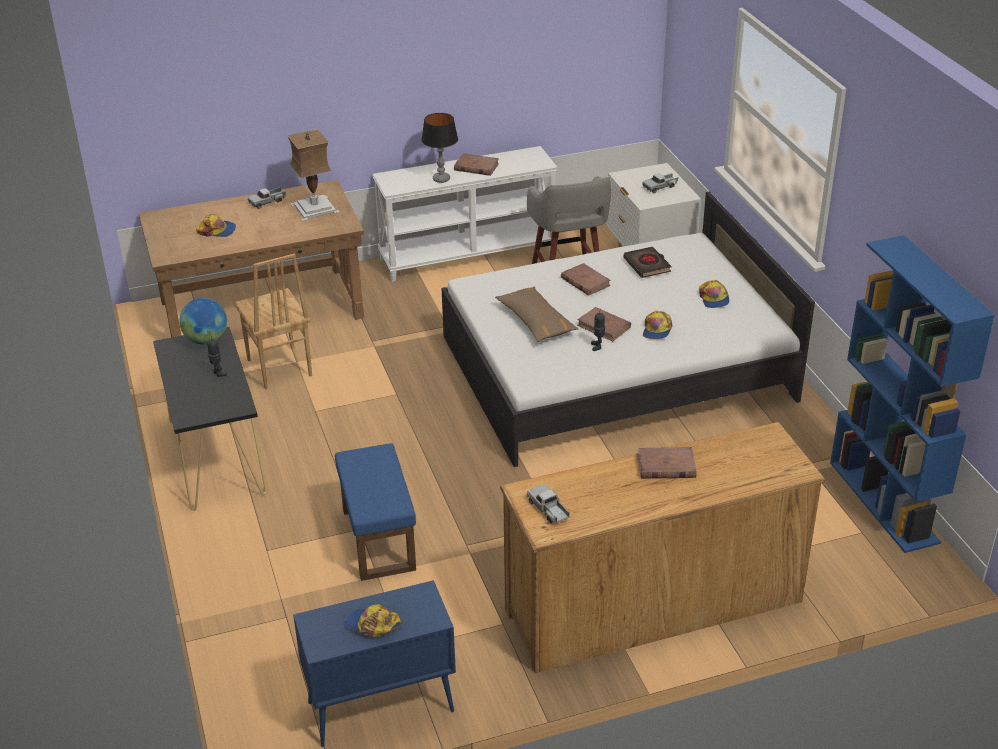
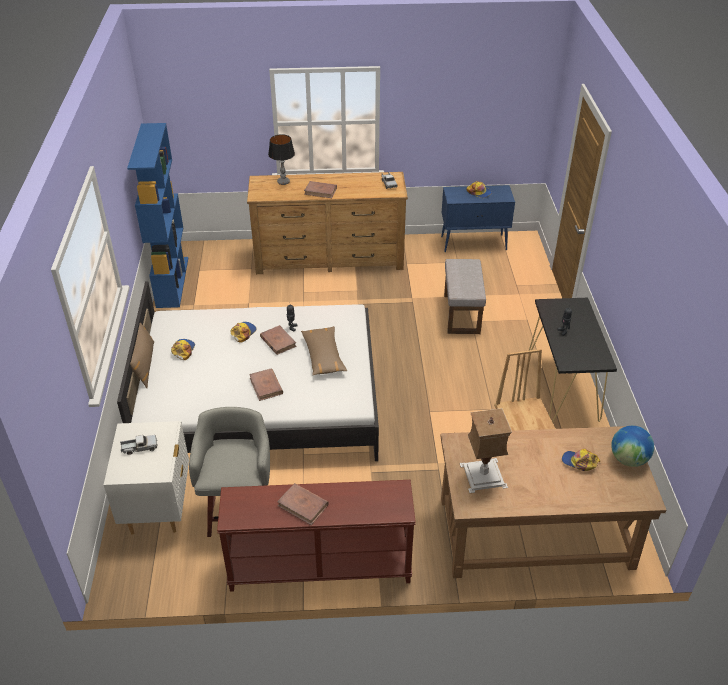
camera: 165 degrees left, 5 degrees up
(206, 340) = (575, 361): globe -> globe (628, 459)
(267, 202) = (531, 496): toy truck -> none
(380, 540) = (461, 313): blue ottoman -> grey ottoman
(441, 179) = (346, 493): table lamp -> table lamp (283, 182)
(467, 254) = (319, 567): white console table -> brown console table
(647, 265) = (208, 390): black book -> none
(745, 278) = (144, 364): none -> brown pillow

